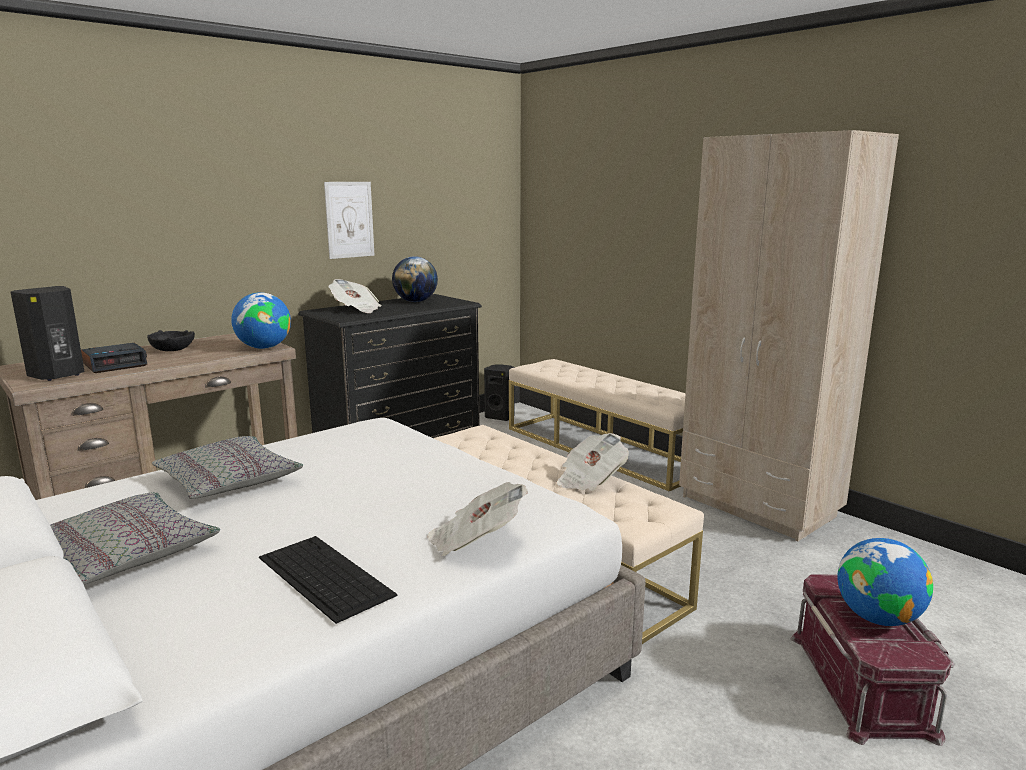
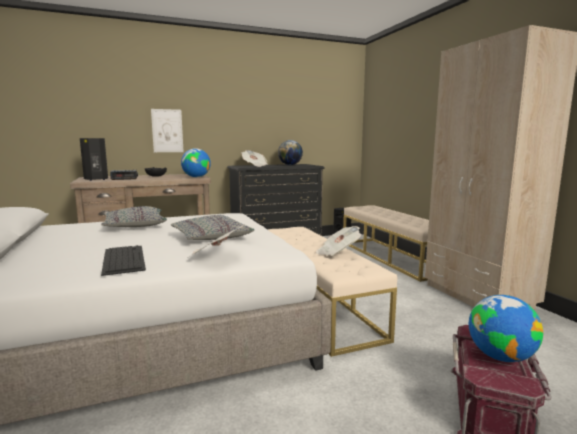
camera: 20 degrees right, 5 degrees down
(124, 554) = (56, 243): grey pillow -> grey pillow (211, 237)
(349, 220) = (258, 120): picture -> picture (167, 131)

